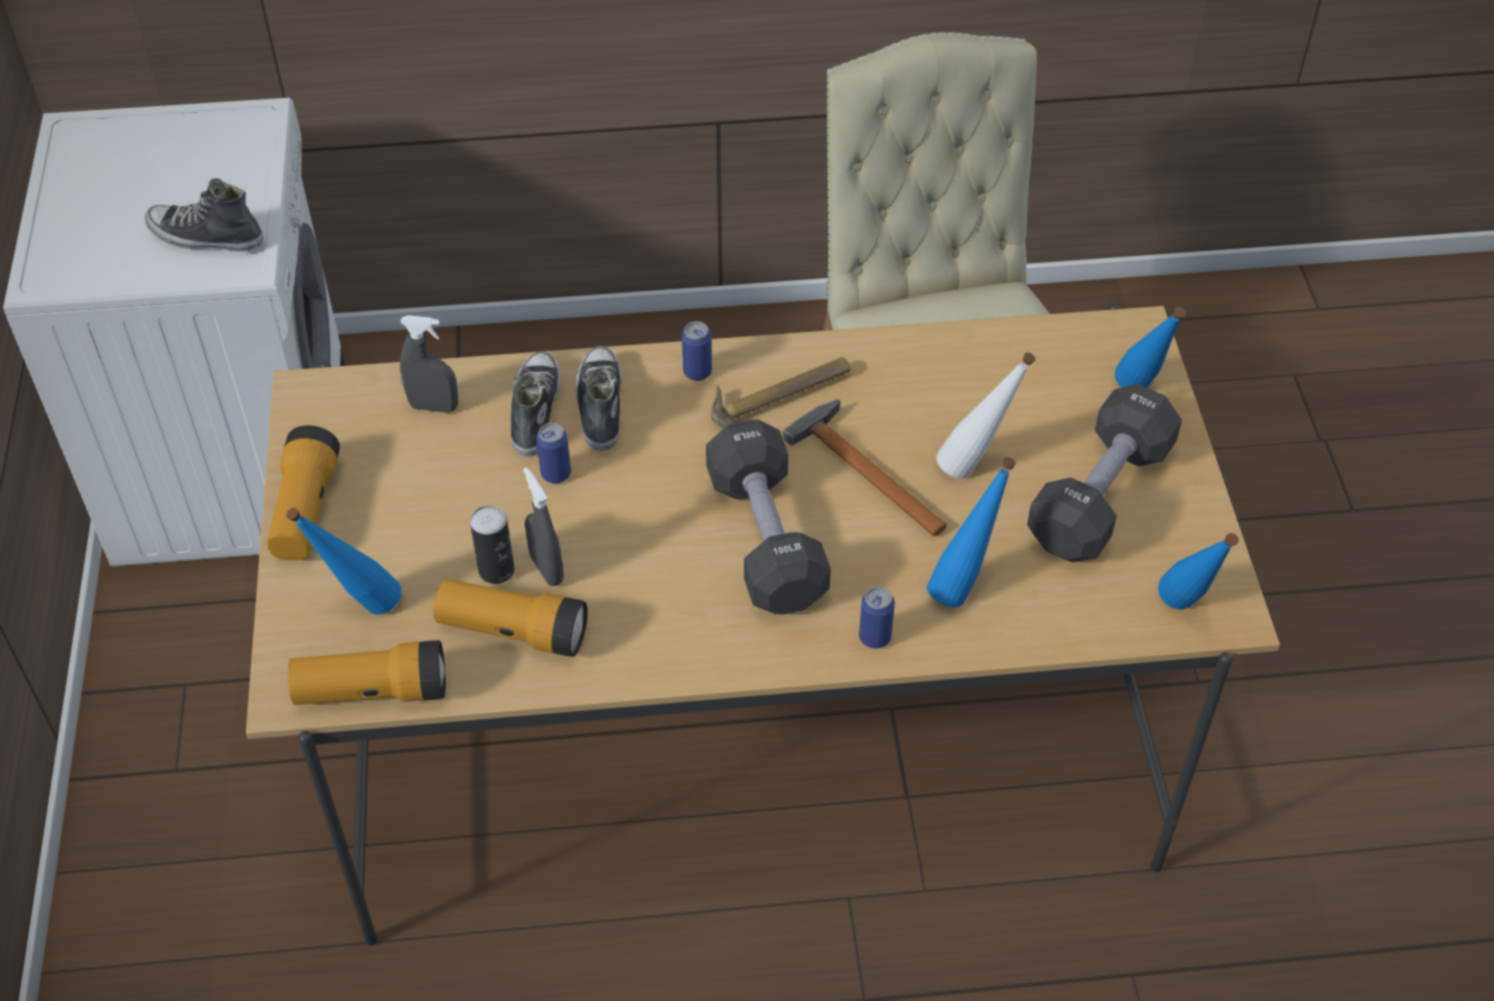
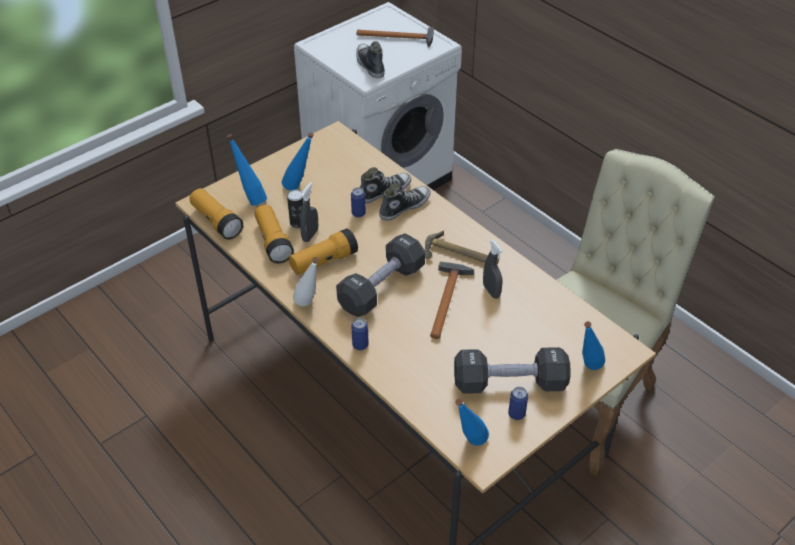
camera: 55 degrees right, 5 degrees down
(172, 157) = (399, 37): none -> hammer
(306, 510) = (282, 162): flashlight -> flashlight (324, 261)
(434, 407) = (360, 166): grey spray bottle -> grey spray bottle (491, 291)
(697, 372) = (450, 224): can -> can (516, 414)
(964, 586) = (414, 360): blue bottle -> blue bottle (300, 188)
(976, 467) = (485, 333): white bottle -> white bottle (309, 306)

